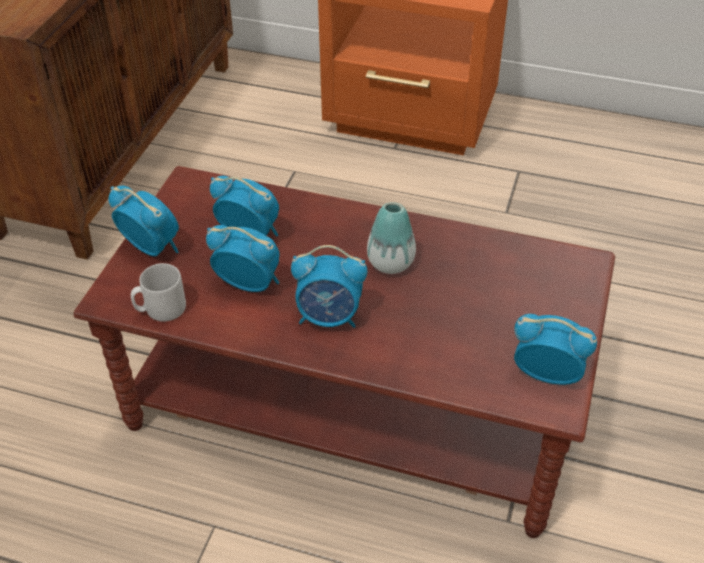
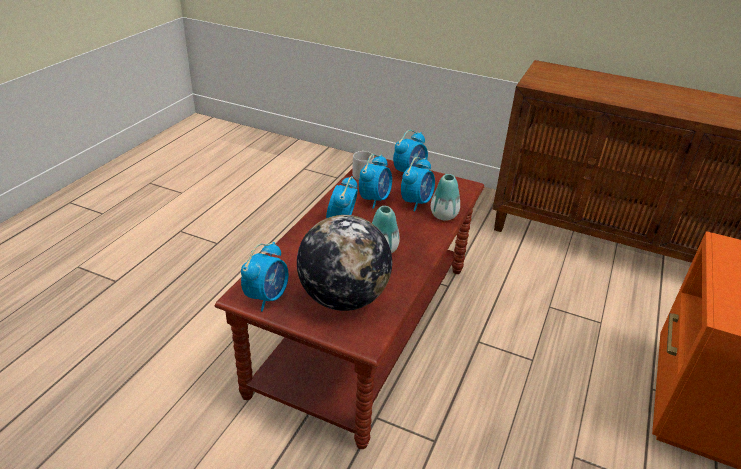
camera: 95 degrees right, 10 degrees down
(283, 204) = (444, 215): none -> vase
(516, 292) = (343, 298): none -> globe

